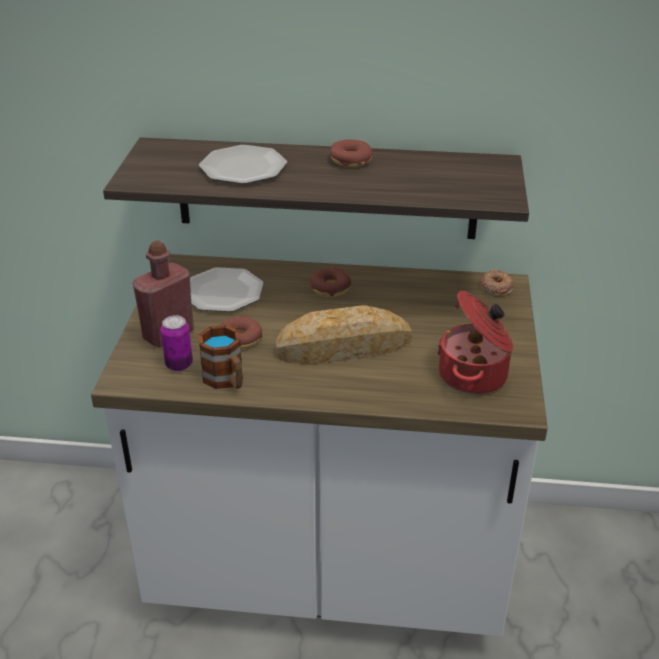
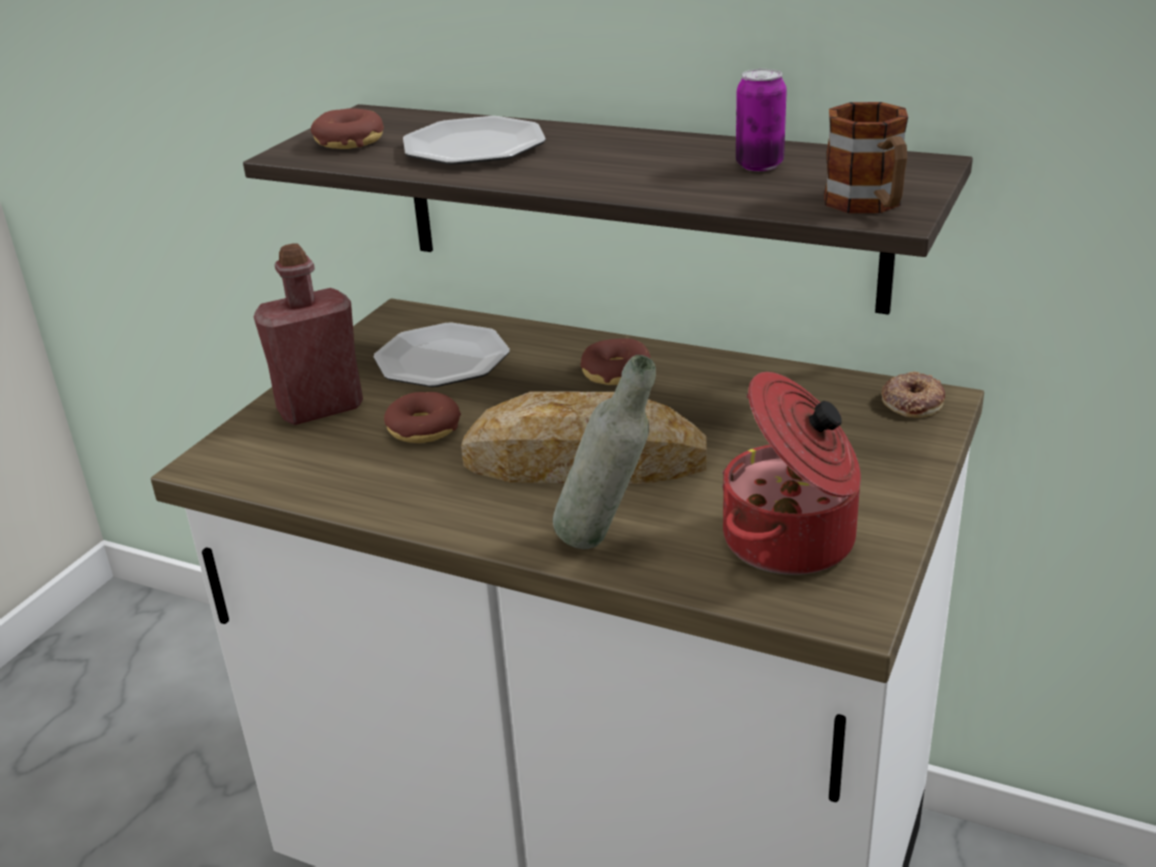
camera: 20 degrees right, 5 degrees down
(179, 364) = (306, 453): can -> can (759, 165)
(227, 380) = (361, 487): mug -> mug (869, 206)
(351, 160) = (657, 147): donut -> donut (349, 141)
(381, 391) = (606, 542): none -> grey bottle

